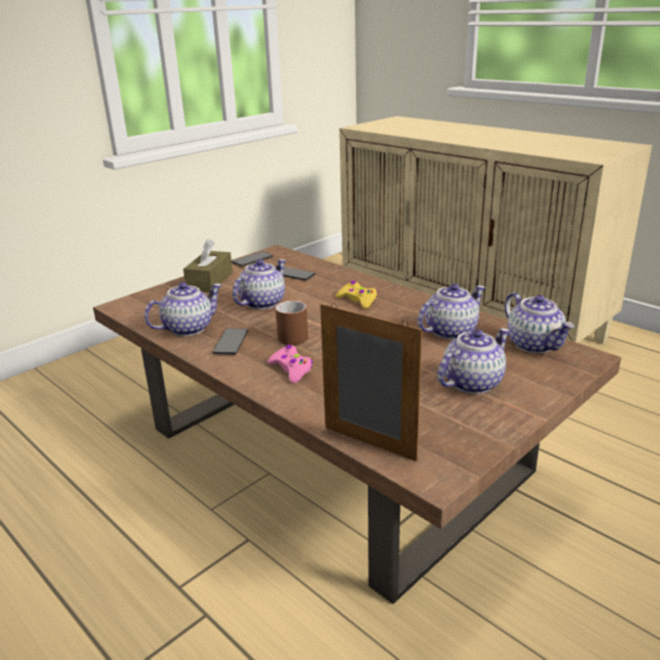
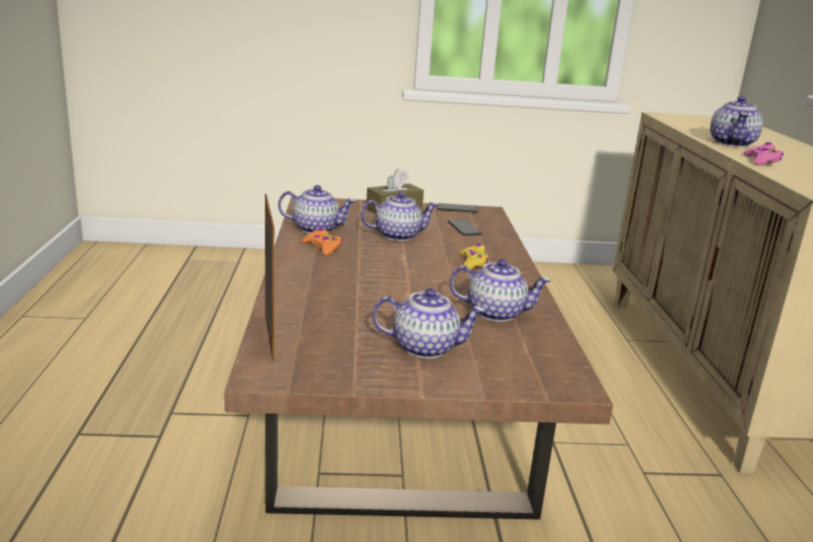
camera: 40 degrees right, 5 degrees down
(231, 342) = (323, 247): phone -> orange game controller
(291, 369) = (322, 278): pink game controller -> pink game controller (762, 161)
(294, 335) = (372, 262): brown mug -> none
(535, 344) = (548, 355): teapot -> teapot (732, 143)

